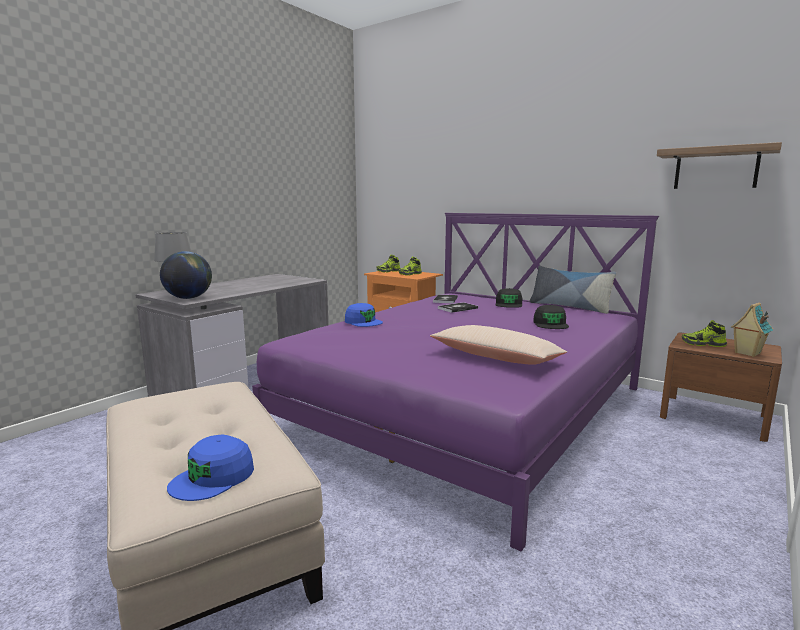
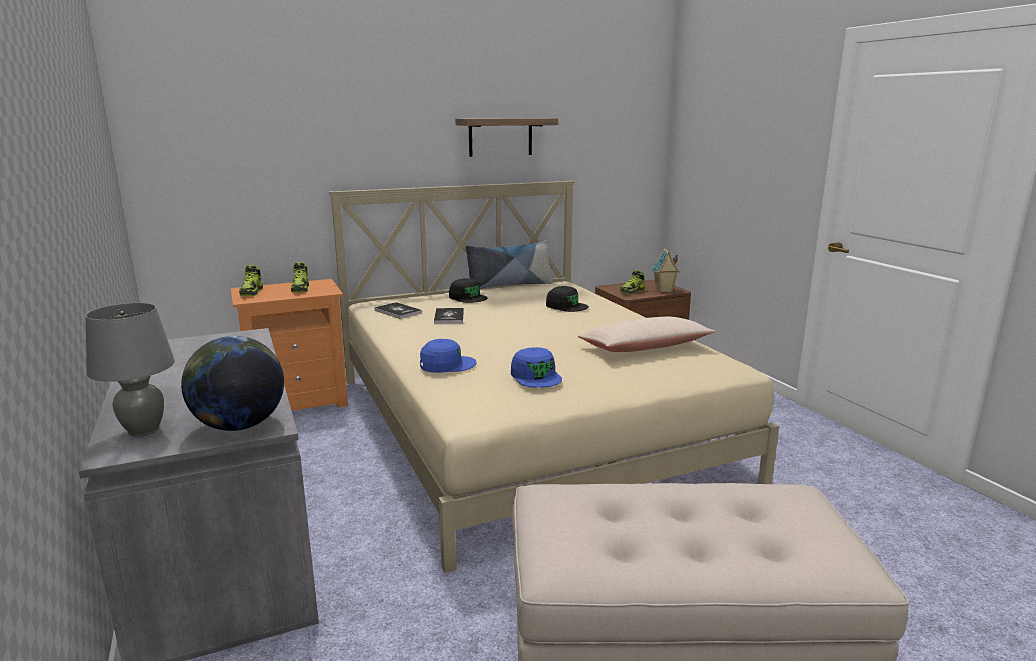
camera: 60 degrees left, 5 degrees up
(213, 477) = (811, 526): blue cap -> blue cap (536, 376)
(466, 410) = (524, 425): purple bed -> beige bed
(716, 168) = (606, 135): shelf -> shelf (500, 137)

